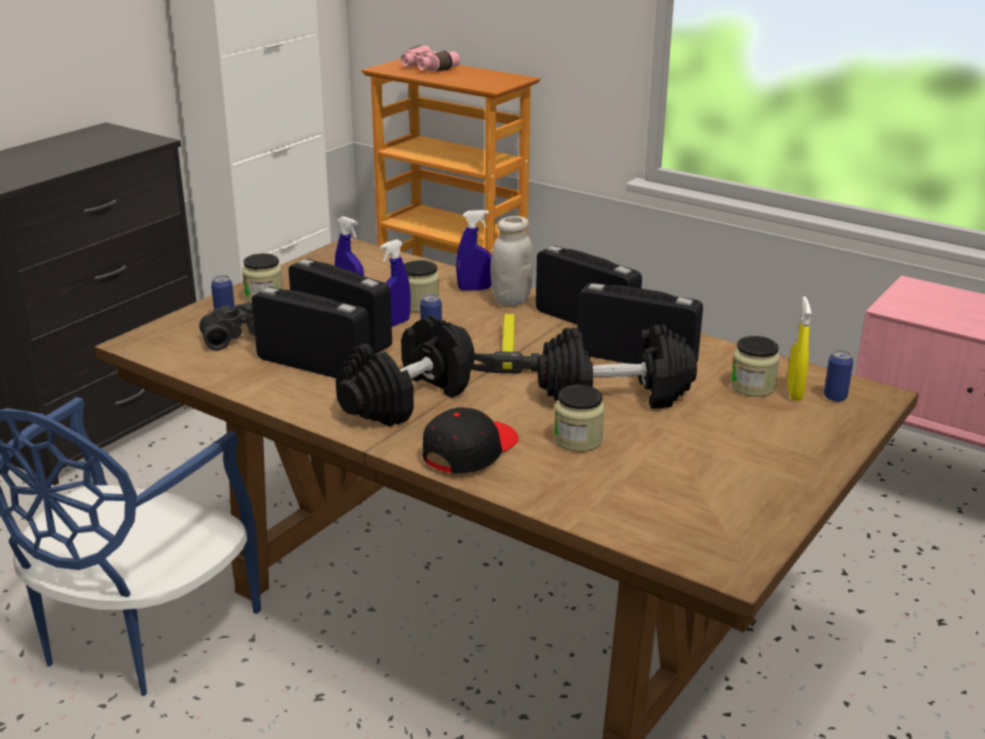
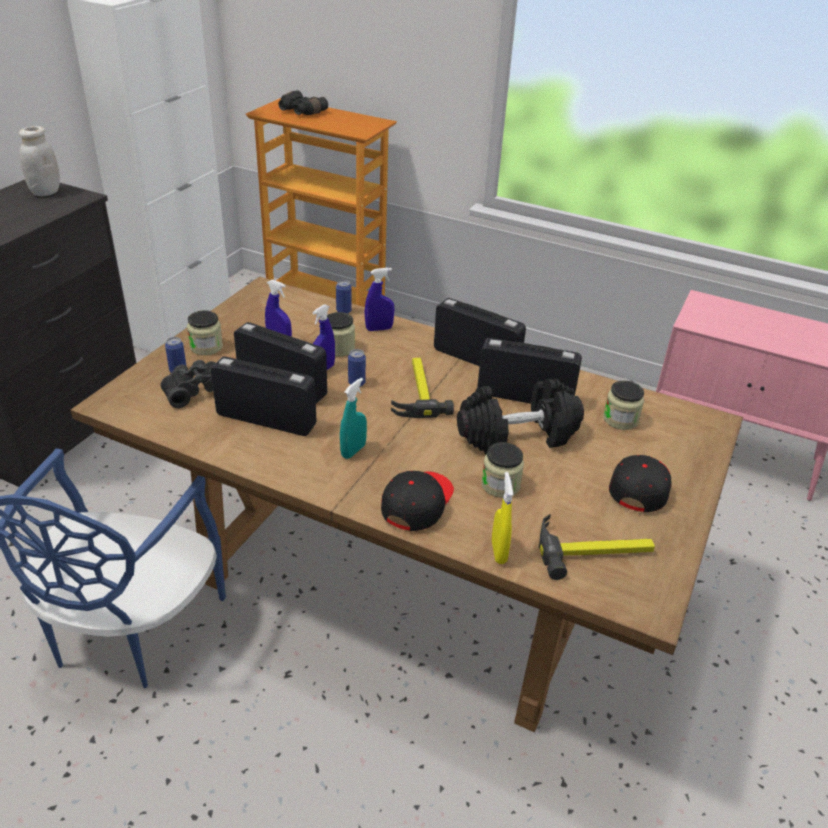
camera: 10 degrees left, 10 degrees up
(407, 399) = (353, 451): black dumbbell -> turquoise spray bottle
(426, 68) = (300, 111): pink binoculars -> black binoculars
(511, 300) = (411, 340): white jar -> white jar (45, 192)
(676, 507) = (594, 550): none -> hammer
(757, 451) = (640, 486): none -> black cap
(794, 393) = (653, 424): yellow spray bottle -> yellow spray bottle (498, 552)
(835, 397) = (684, 426): can -> can (343, 311)

